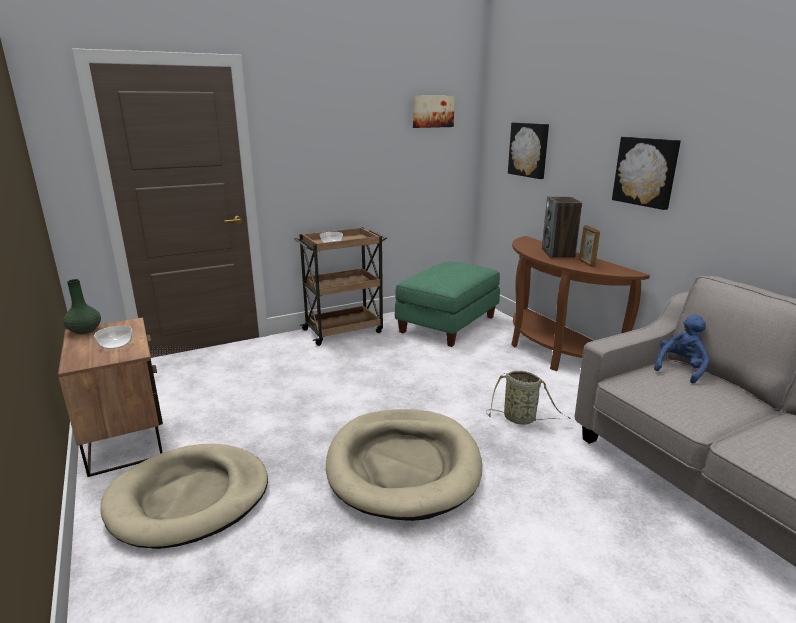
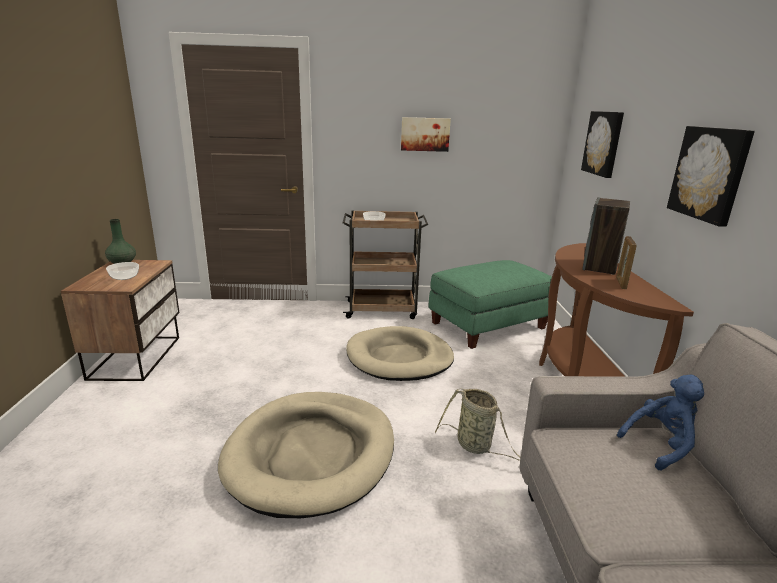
camera: 25 degrees right, 0 degrees up
(189, 498) = (125, 421): beige dog bed -> beige dog bed (399, 358)
(432, 111) = (508, 97): picture -> picture (425, 134)

